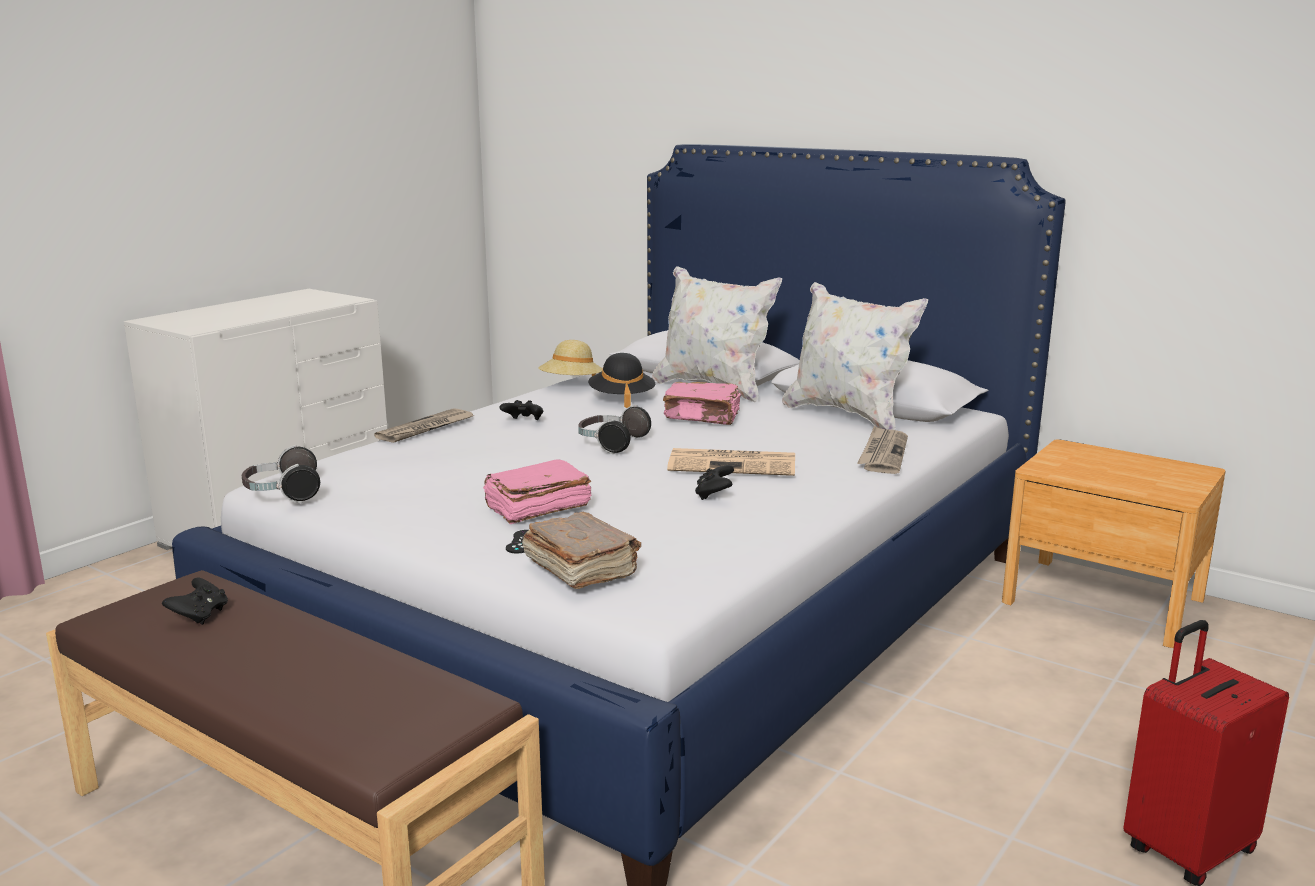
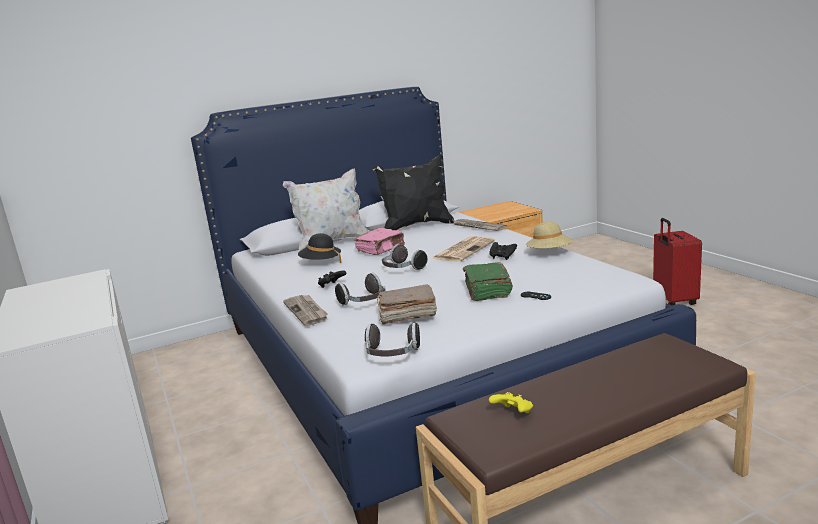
camera: 60 degrees left, 0 degrees up
(199, 616) = (513, 414): black game controller -> yellow game controller
(458, 447) = (364, 302): none -> headphones
(536, 508) = (487, 291): pink book -> green book
(571, 384) = (272, 272): beige hat -> beige hat (549, 253)
(580, 569) = (580, 286): brown book -> brown book (406, 315)
(847, 415) = (416, 226): white pillow -> black pillow

